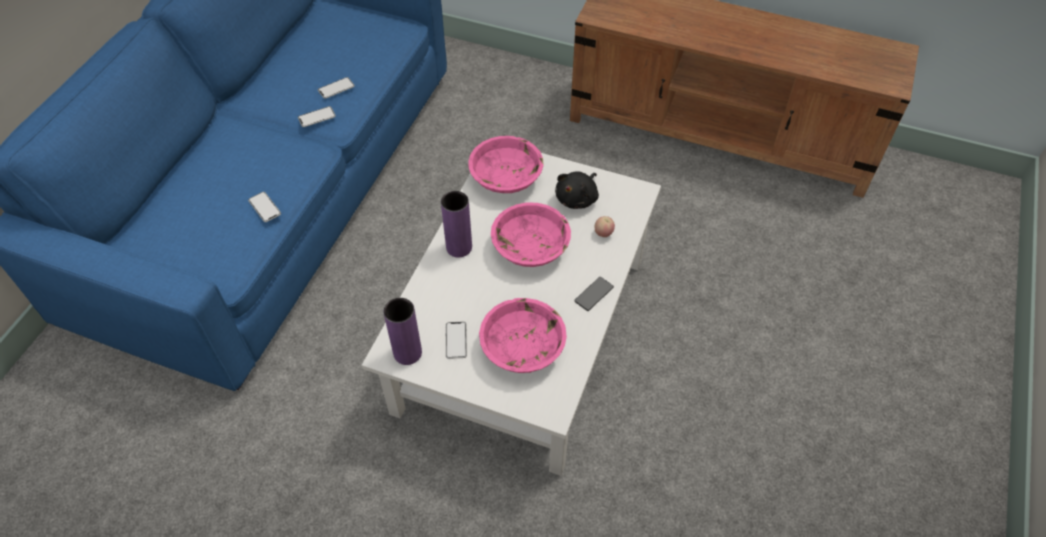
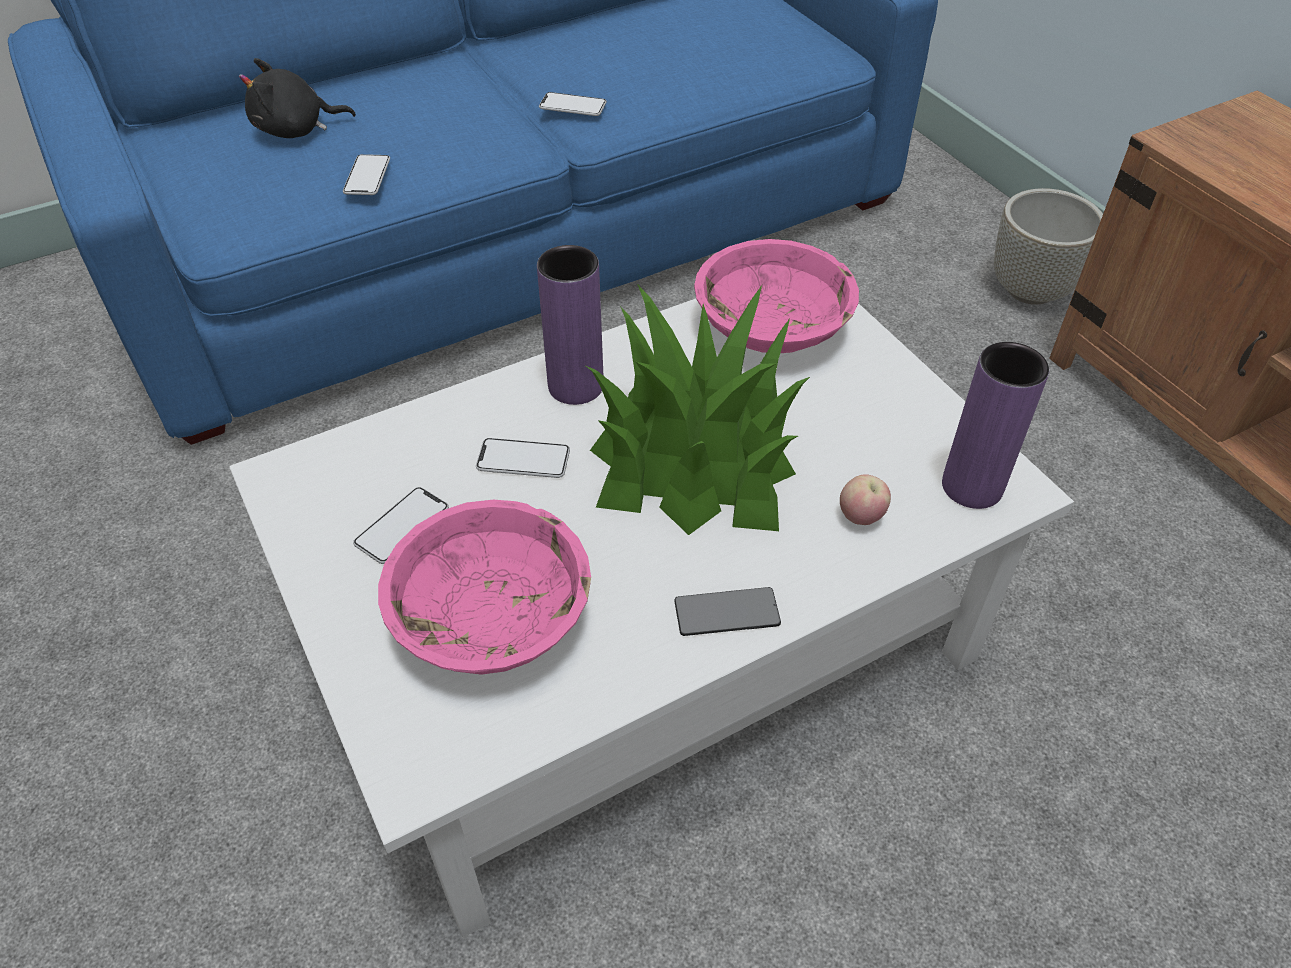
camera: 40 degrees right, 5 degrees down
(336, 88) = (640, 82): phone -> phone (523, 459)
(407, 353) = (310, 494): purple vase -> purple vase (972, 486)
(531, 248) = (694, 459): pink bowl -> potted plant
(537, 91) = (1030, 289): none -> grey planter
(578, 198) = (871, 429): black plush toy -> black plush toy (296, 130)

